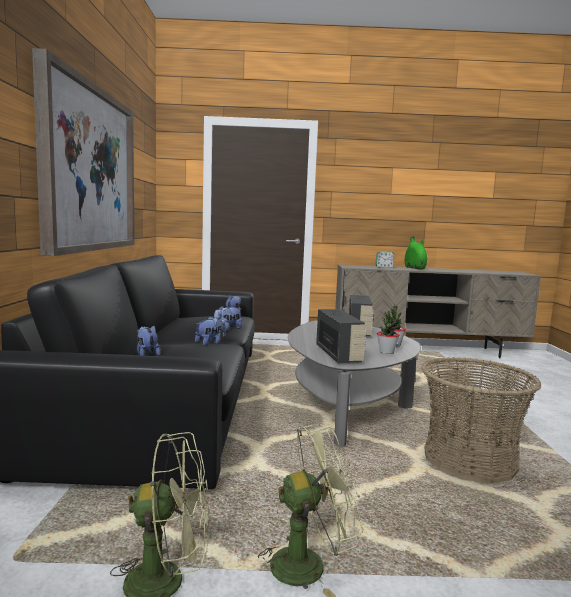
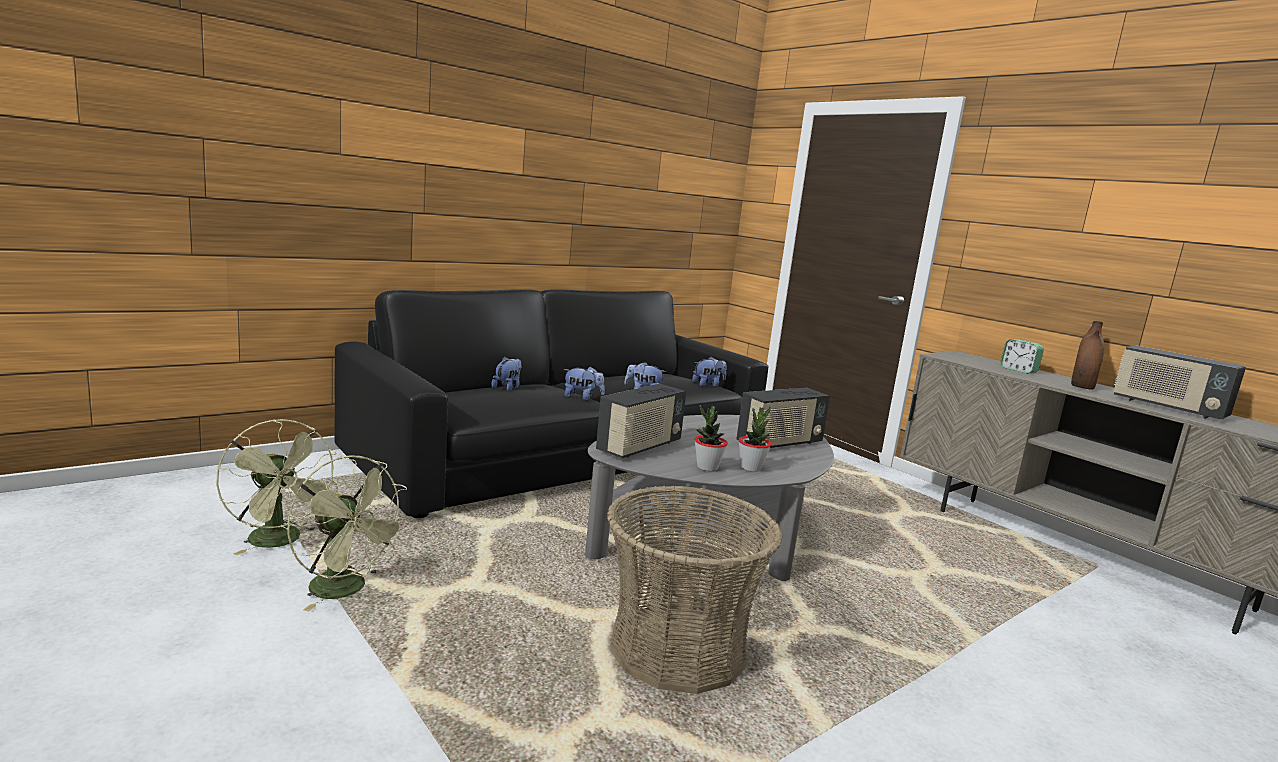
camera: 50 degrees right, 5 degrees up
(90, 170) = (554, 185): picture -> none
(414, 268) = (1082, 385): green vase -> brown vase
(454, 270) = (1168, 408): none -> radio

